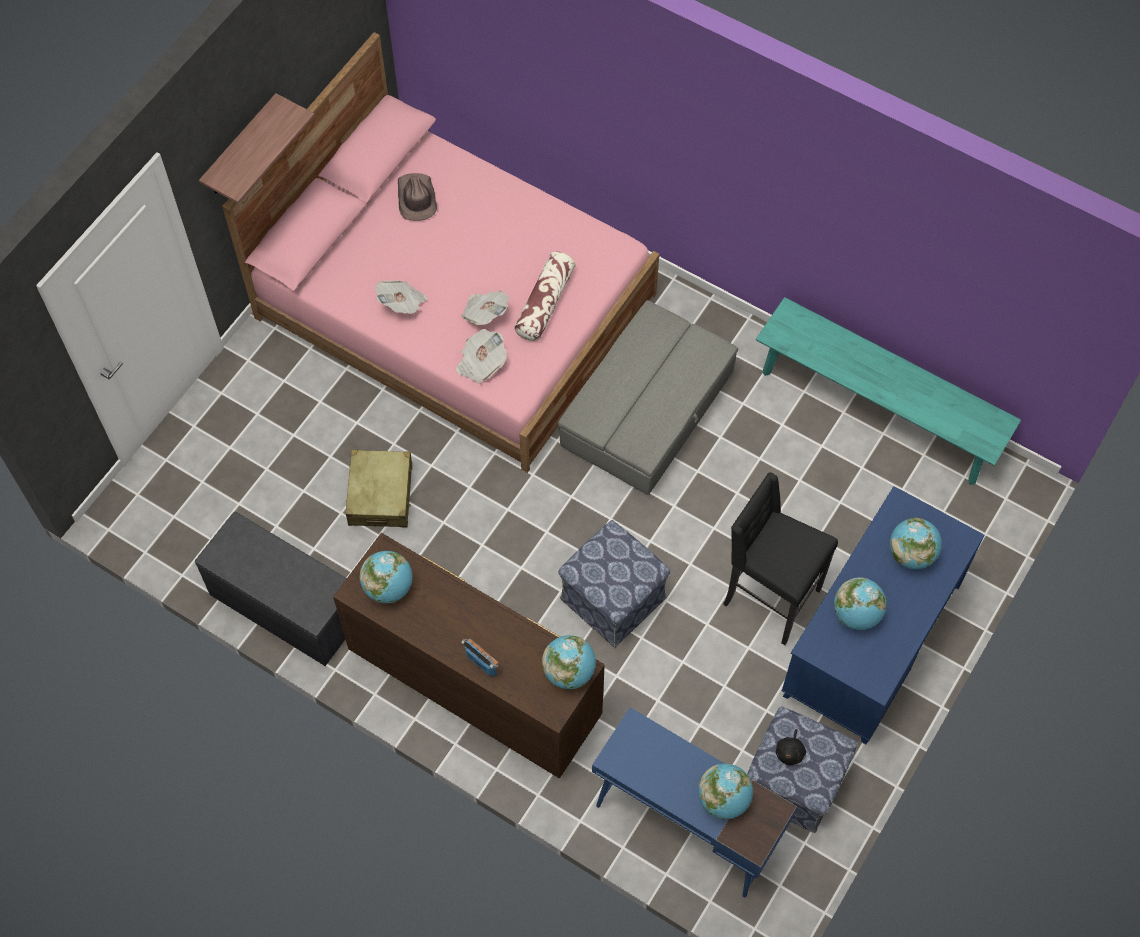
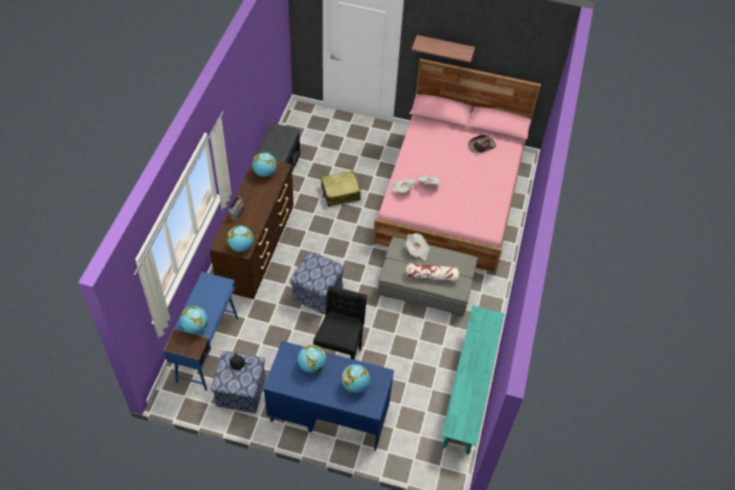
camera: 70 degrees right, 10 degrees down
(402, 303) = (421, 154): newspaper -> newspaper (417, 251)
(545, 302) = (446, 206): pillow -> pillow (431, 276)

